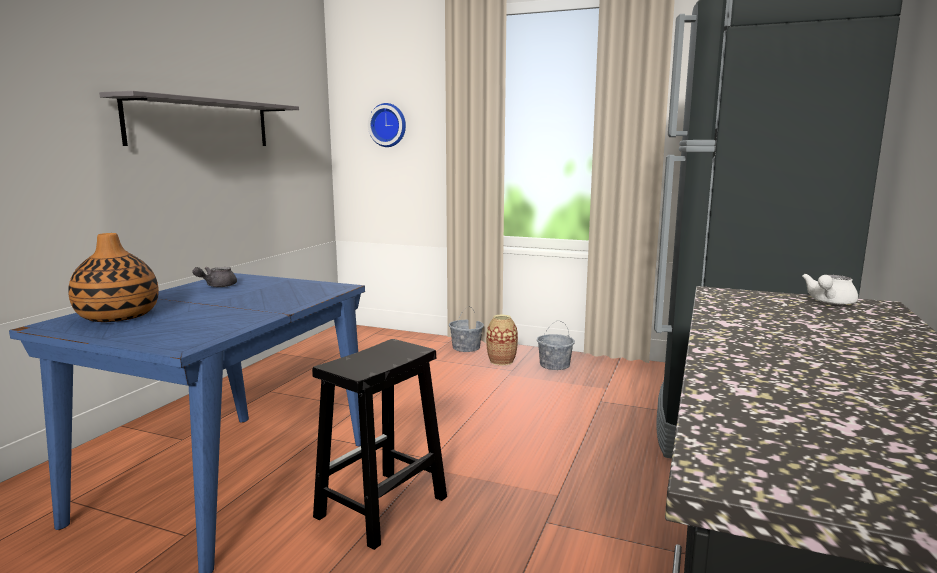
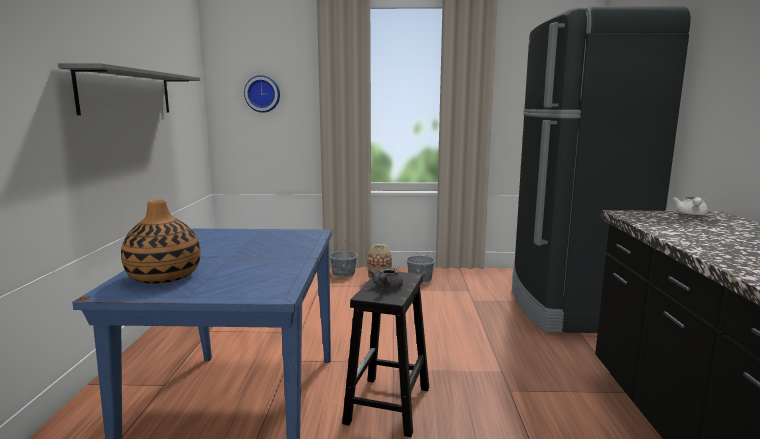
camera: 20 degrees left, 0 degrees up
(217, 286) = (205, 241): grey teapot -> grey teapot (386, 288)

